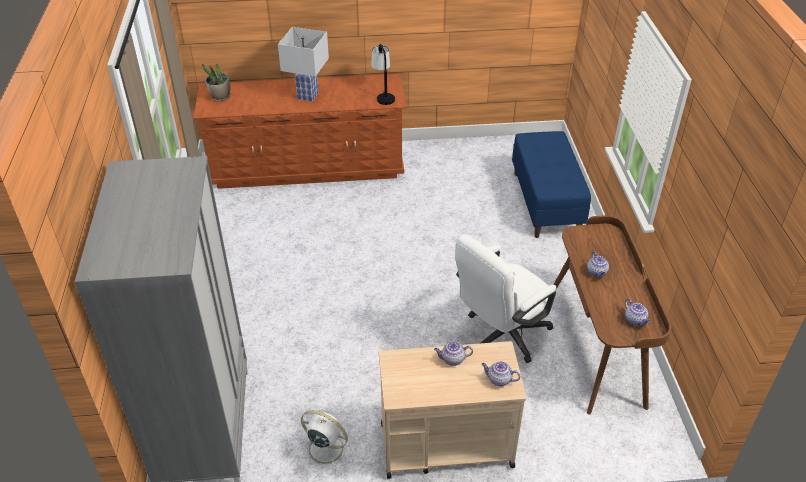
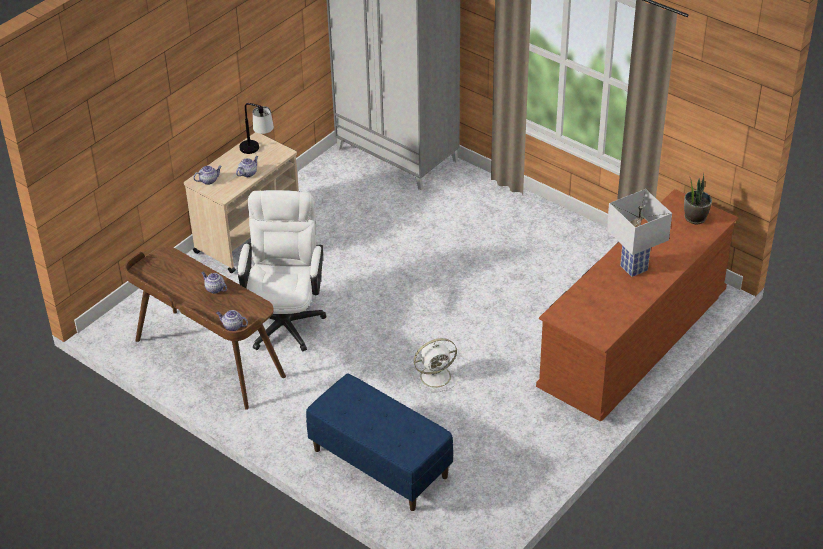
camera: 135 degrees right, 0 degrees up
(324, 448) = (317, 190): white fan -> white fan (436, 376)
(383, 95) = (576, 314): table lamp -> table lamp (257, 150)
(635, 320) = (157, 272): teapot -> teapot (232, 326)

